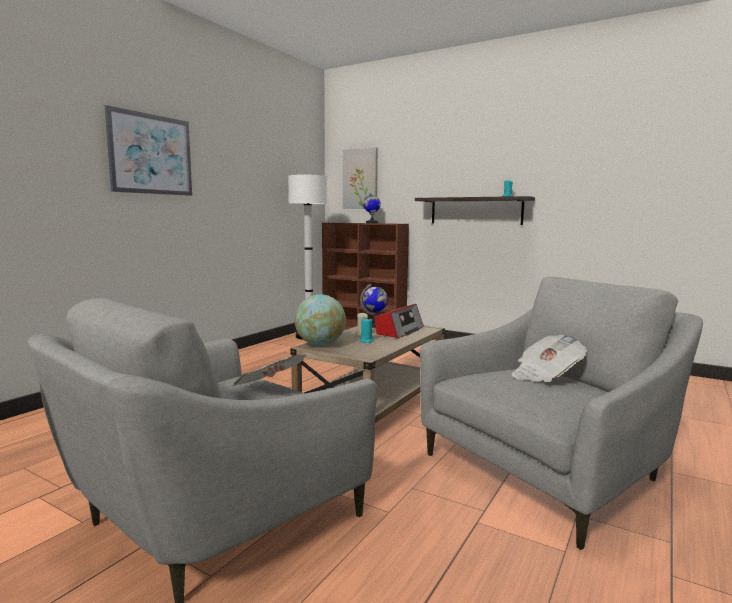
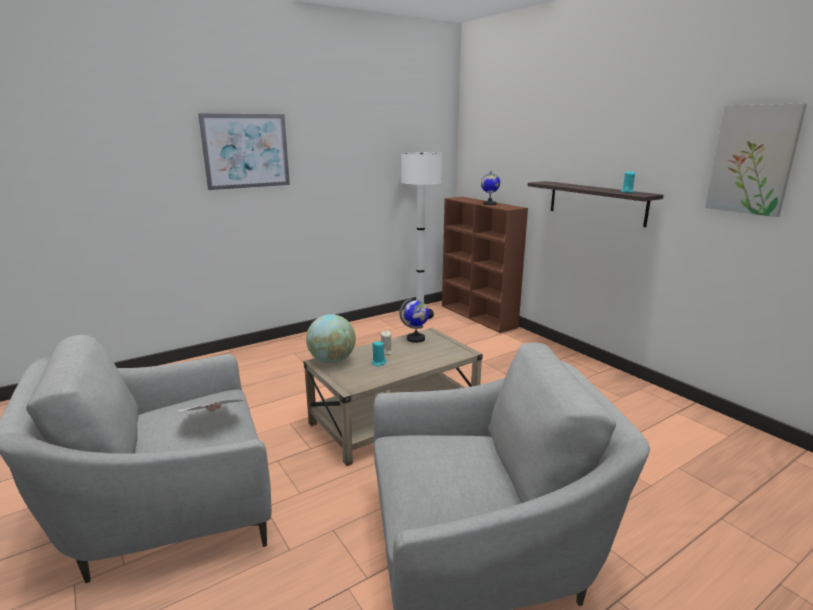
camera: 25 degrees right, 10 degrees up
(360, 179) = (487, 151): picture -> picture (753, 160)
(399, 331) = (429, 351): radio -> none
(545, 376) = (472, 462): newspaper -> none

